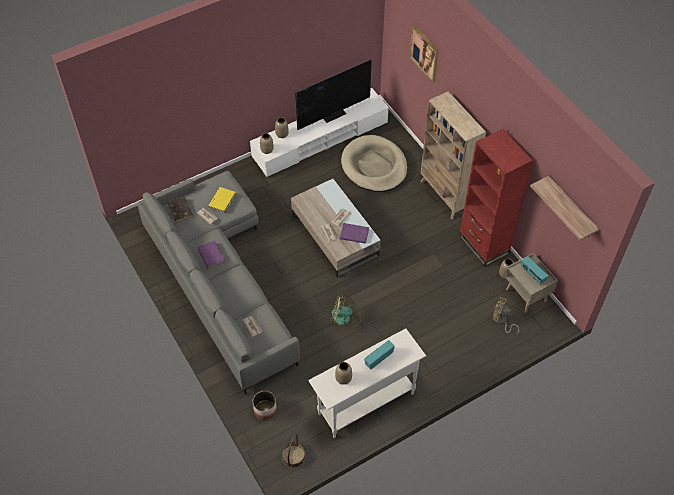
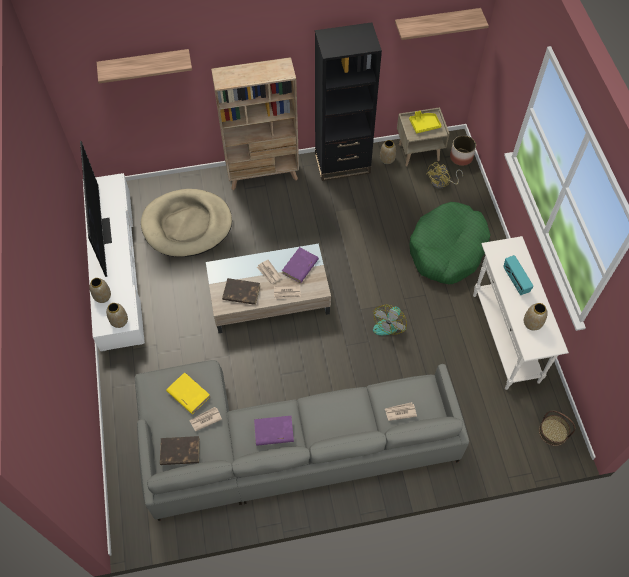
camera: 70 degrees left, 5 degrees up
(265, 410) = (485, 445): planter -> planter (461, 157)
(316, 207) = (241, 293): none -> brown book
(424, 53) = (145, 65): picture -> shelf
(433, 341) = (447, 250): none -> green dog bed
(483, 244) = (342, 164): red bookcase -> black bookcase
(532, 275) = (424, 125): radio -> yellow tray

